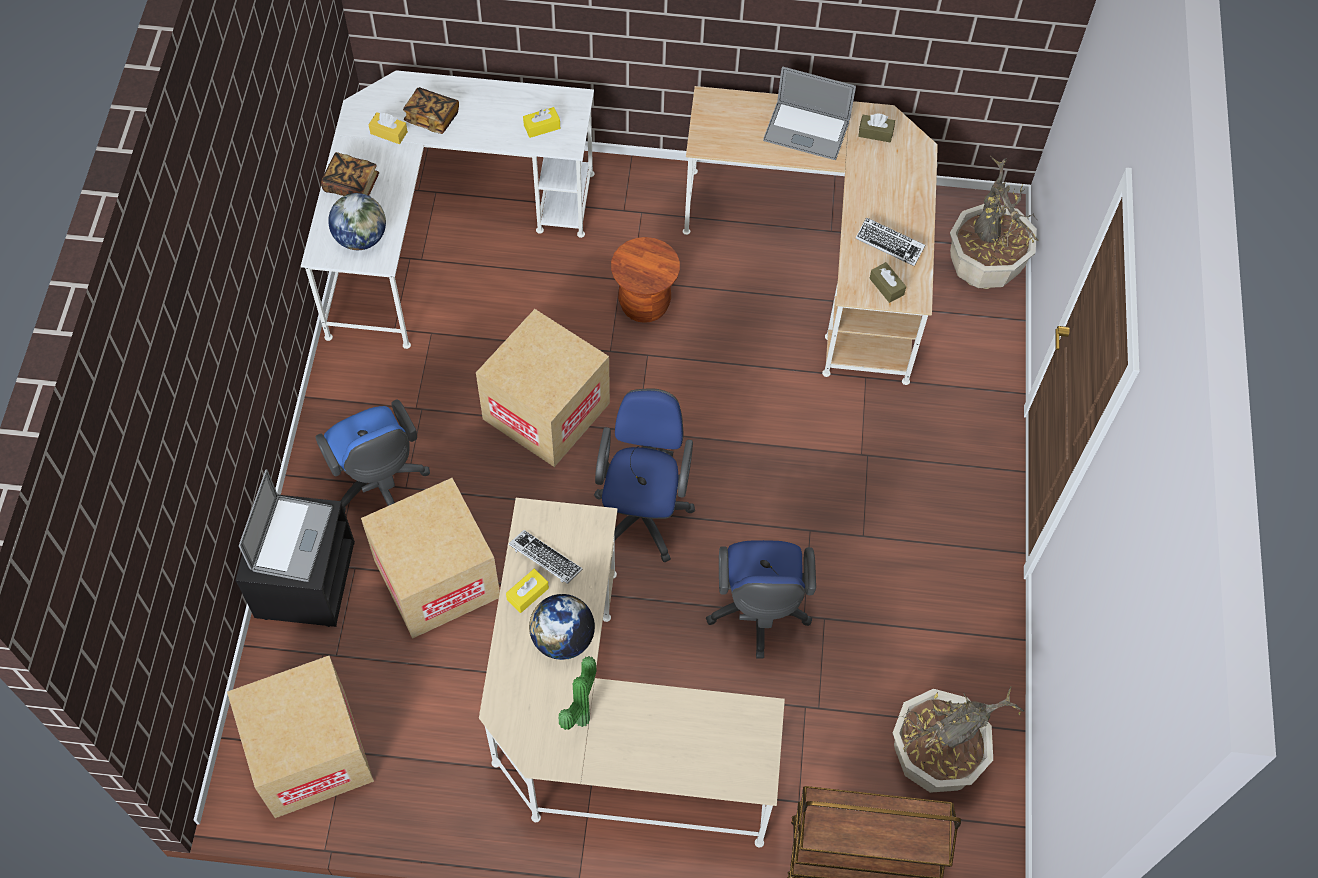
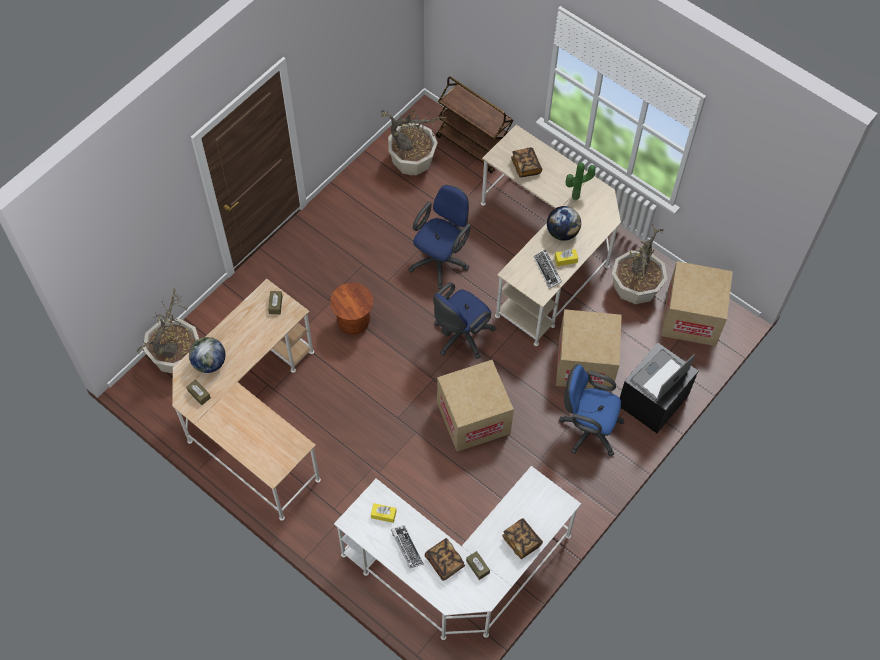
camera: 145 degrees left, 0 degrees up
(361, 238) = (536, 501): globe -> globe (209, 363)
(379, 485) = (587, 428): blue office chair -> blue office chair turned 75 degrees counterclockwise
(389, 133) = (477, 567): yellow tissue box -> brown tissue box
(426, 747) = (635, 290): none -> potted plant
(644, 304) = (376, 448): brown stool -> brown stool (353, 323)
(701, 726) = (526, 167): none -> book
(806, 130) = (235, 419): laptop -> none
(889, 244) = (252, 326): keyboard -> keyboard (406, 547)

